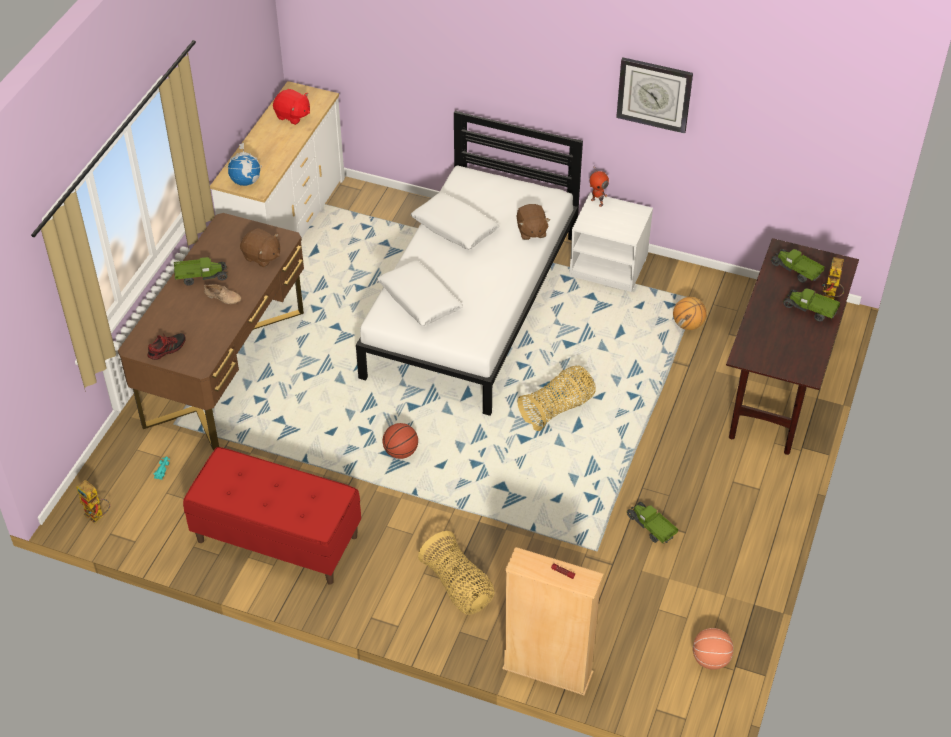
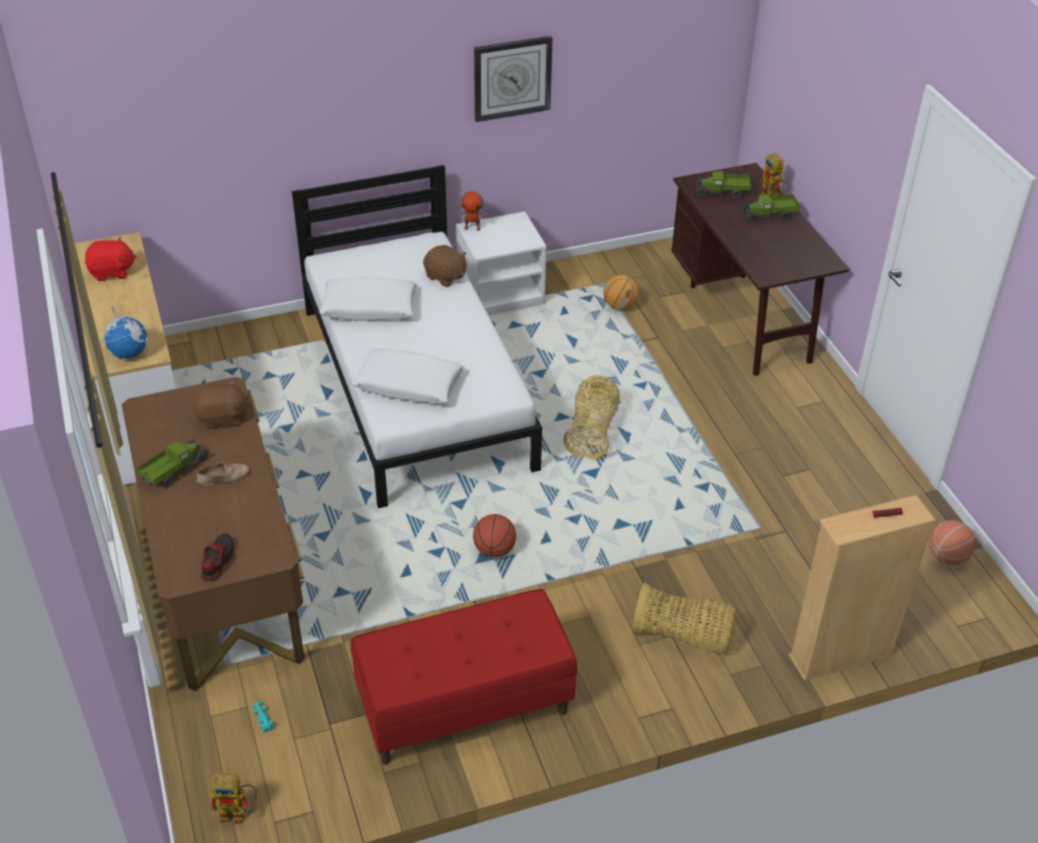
camera: 40 degrees left, 5 degrees down
(650, 528) = (780, 482): toy truck -> none

